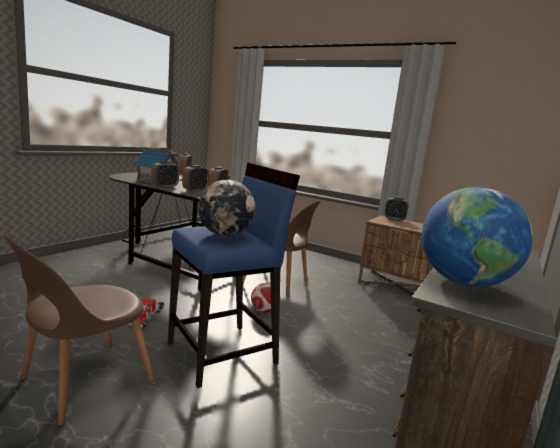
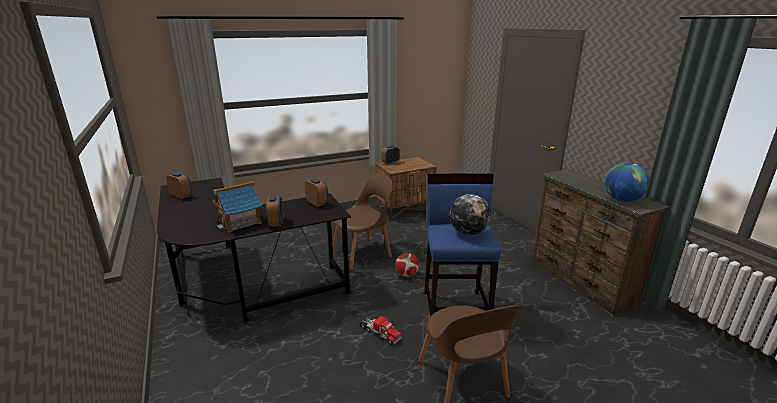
camera: 55 degrees left, 10 degrees up
(195, 191) = (305, 212): alarm clock -> none

